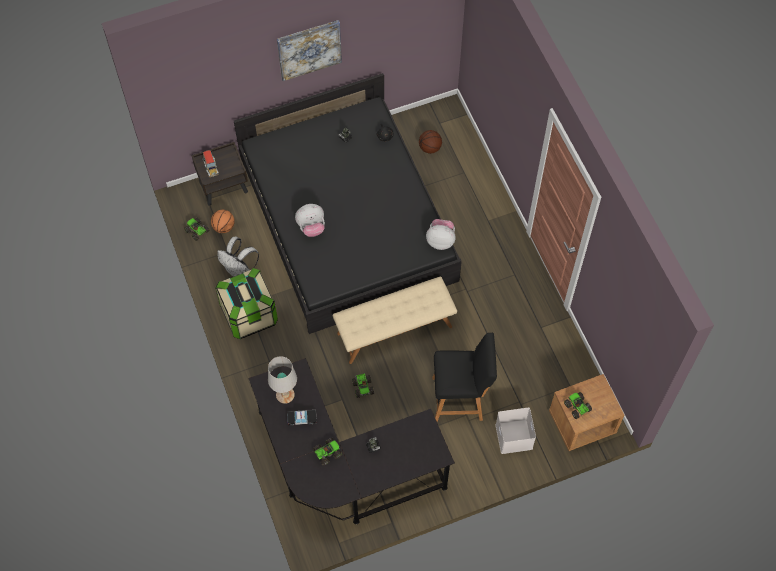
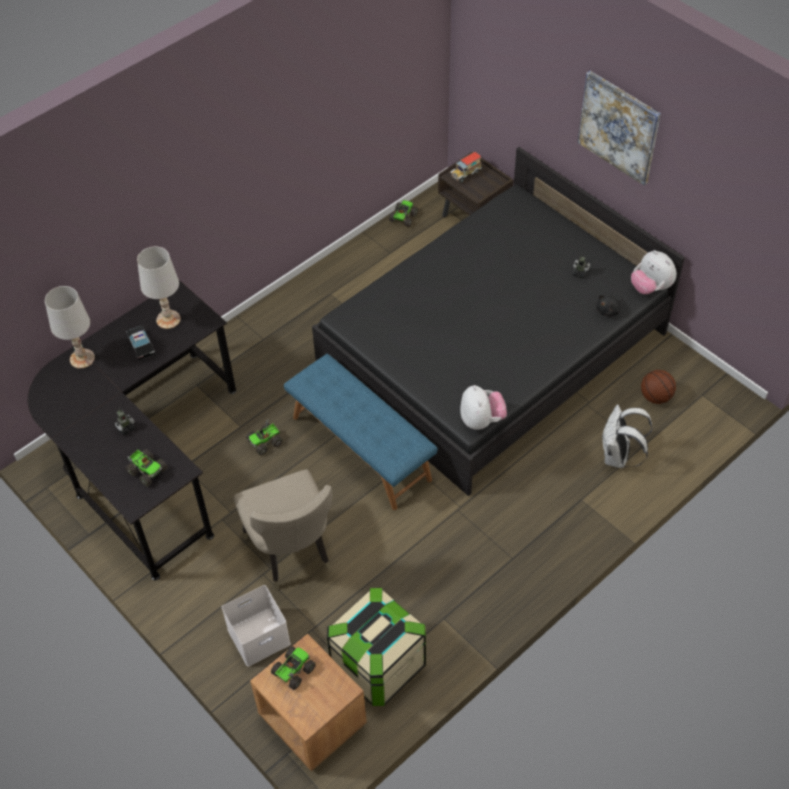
camera: 70 degrees right, 10 degrees down
(224, 227) = (421, 238): basketball -> none
(240, 271) = (369, 272): white backpack -> white backpack (618, 457)
(249, 315) = (316, 300): storage box -> storage box (378, 664)
(296, 461) = (82, 358): none -> white table lamp
(311, 227) = (430, 284): plush toy -> plush toy (650, 287)
(327, 453) = (102, 385): toy truck -> toy truck (147, 470)
(394, 329) = (362, 447): beige bench -> blue bench
(460, 398) = (292, 554): black stool -> beige chair

